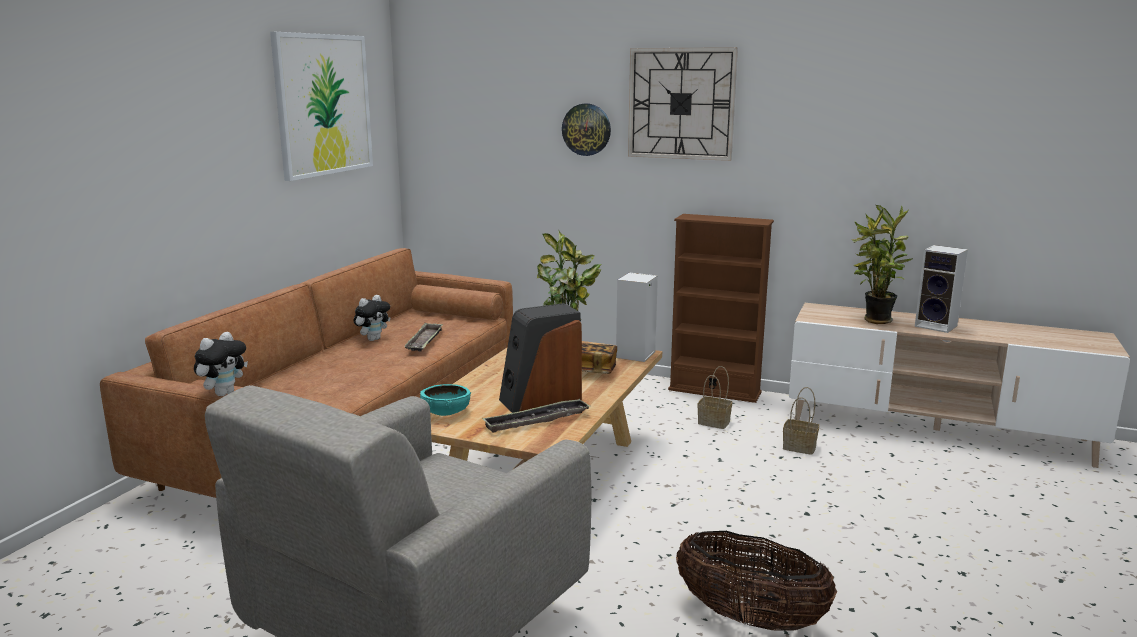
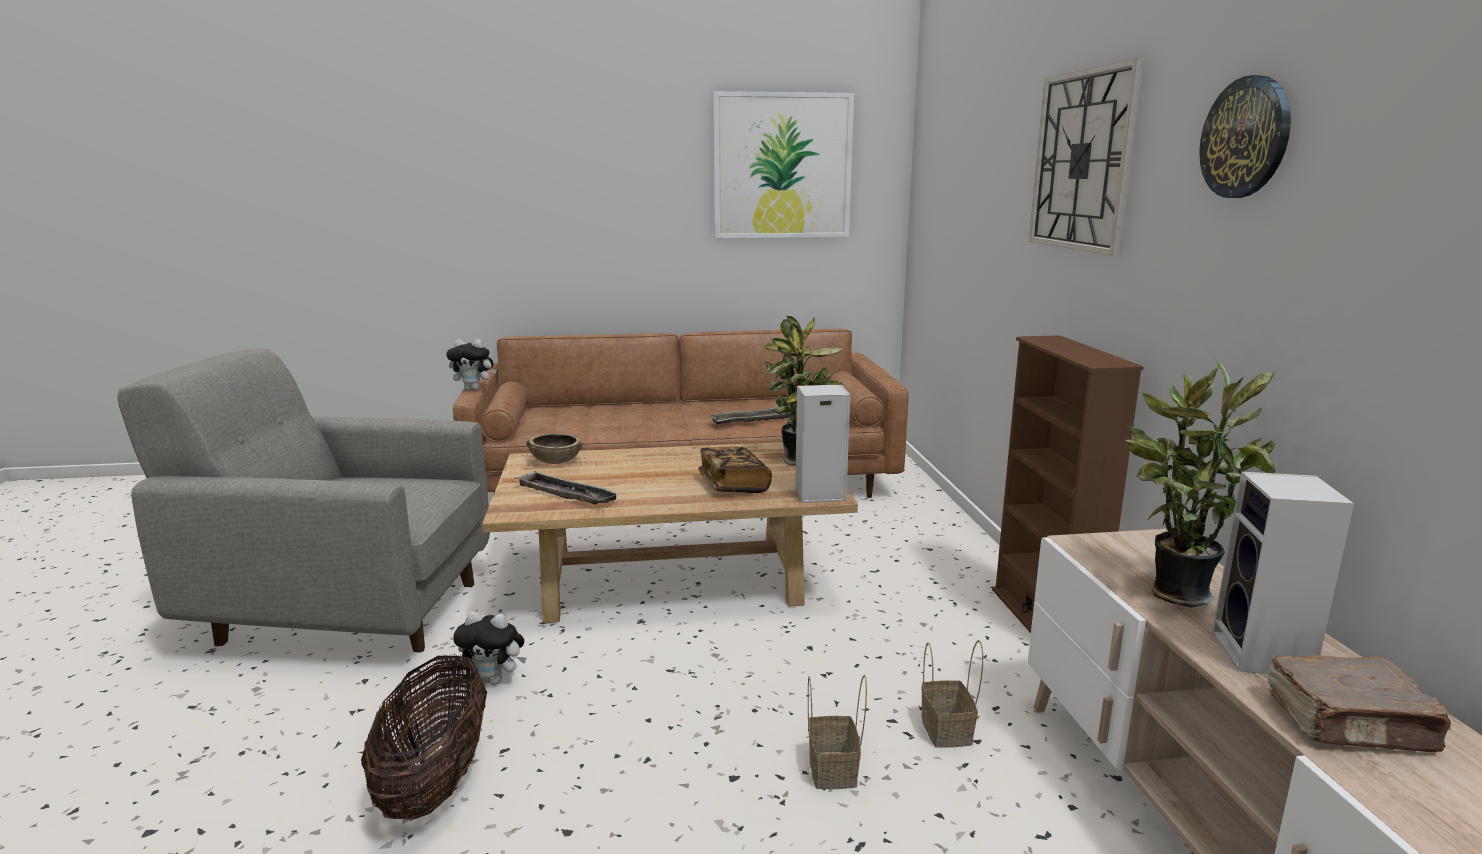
camera: 60 degrees right, 0 degrees up
(373, 339) = (735, 407): plush toy -> plush toy (495, 680)
(445, 412) = (555, 461): turquoise bowl -> brown bowl
(540, 400) = (622, 485): speaker -> none
(586, 129) = (1008, 201): wall clock -> wall clock (1246, 138)
(715, 422) = (937, 645): basket -> basket (834, 771)
(990, 332) = (1350, 724): none -> brown book

